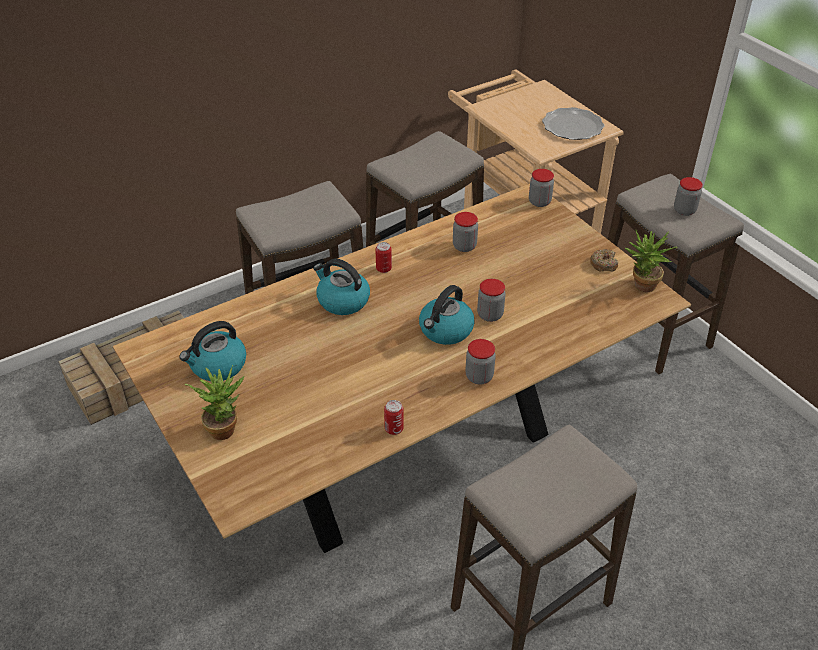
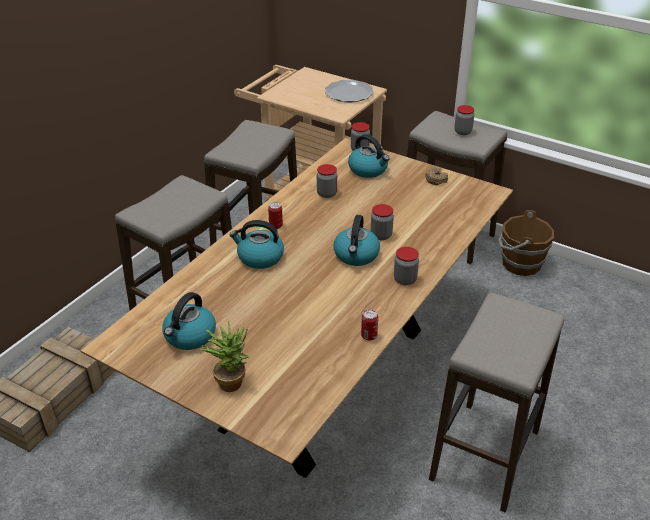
camera: 25 degrees left, 5 degrees down
(532, 230) = (368, 170): none -> kettle
(641, 287) = (472, 187): potted plant -> none
(722, 393) = (520, 264): none -> brown bucket

